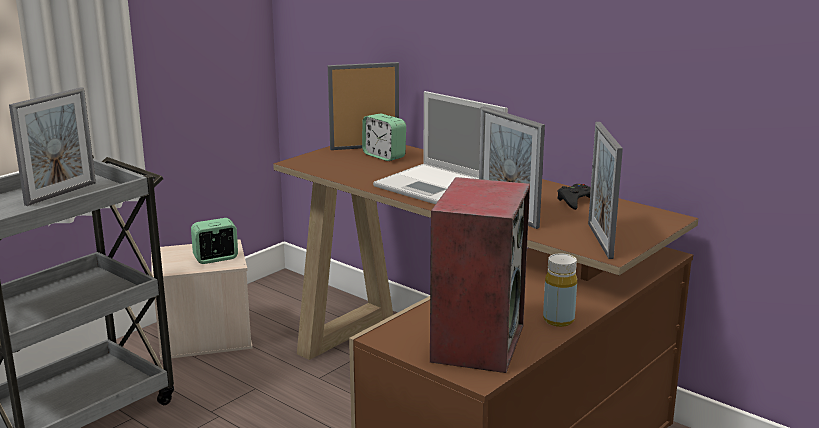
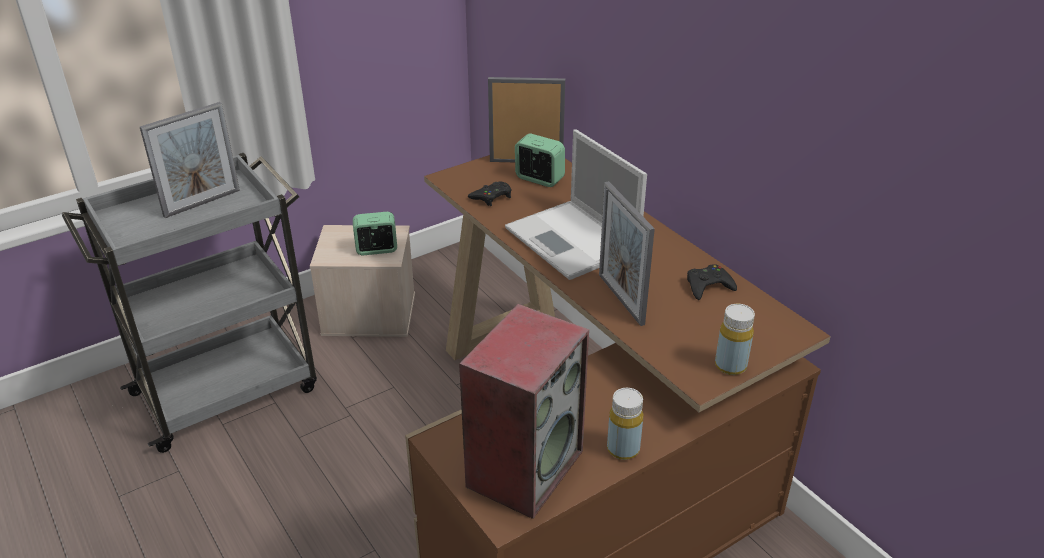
camera: 15 degrees right, 15 degrees up
(347, 170) = (491, 197): none -> black game controller
(384, 156) = (539, 179): alarm clock -> alarm clock turned 150 degrees clockwise
(600, 240) = (699, 357): picture frame -> none
(629, 242) = (730, 366): none -> yellow bottle

